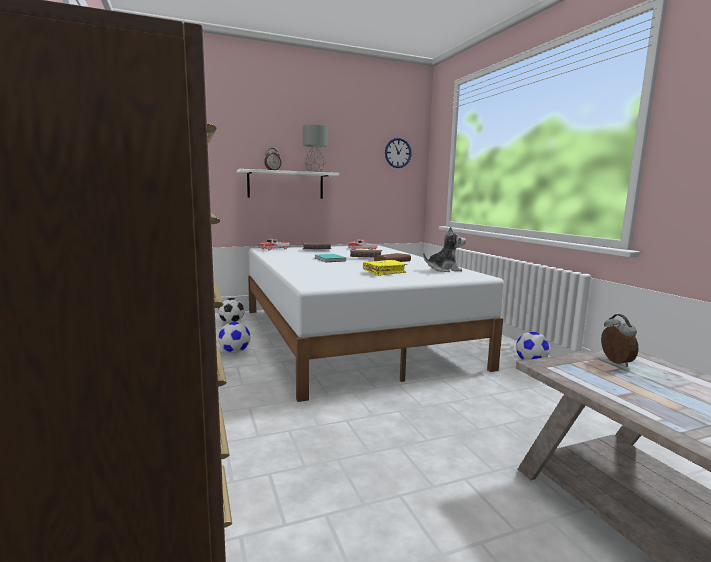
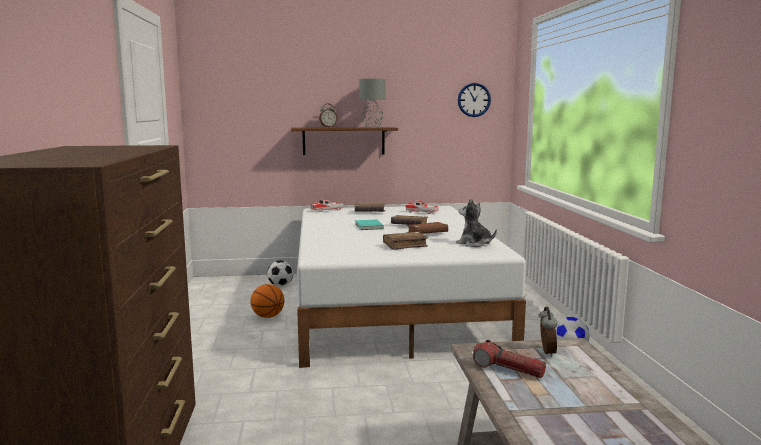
camera: 15 degrees right, 0 degrees up
(234, 352) = (268, 316): football -> basketball
(286, 185) = (343, 140): white shelf -> brown shelf
(384, 272) = (405, 245): yellow book -> brown book
(444, 270) = (474, 244): plush toy -> plush toy turned 150 degrees counterclockwise
(608, 383) = (508, 369): none -> flashlight

